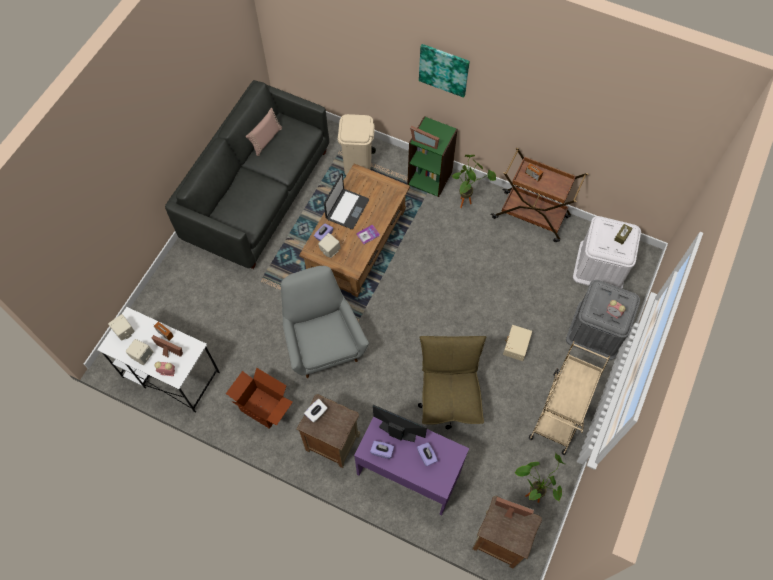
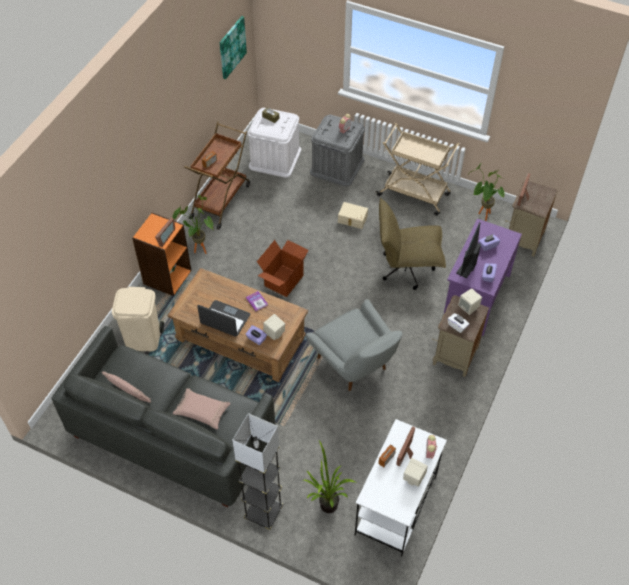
camera: 90 degrees left, 10 degrees down
(125, 332) = (387, 499): beige speaker -> beige speaker (468, 307)
(175, 315) = (325, 508): none -> potted plant
(177, 267) = (263, 513): none -> grey floor lamp
(245, 193) = (202, 410): none -> beige pillow
(264, 407) = (425, 414): cardboard box -> cardboard box (283, 280)
(323, 343) = (355, 365): grey armchair -> grey armchair turned 105 degrees counterclockwise
(430, 177) = (167, 277): green bookcase -> orange bookcase
(444, 69) = (124, 175): picture -> picture (231, 47)

